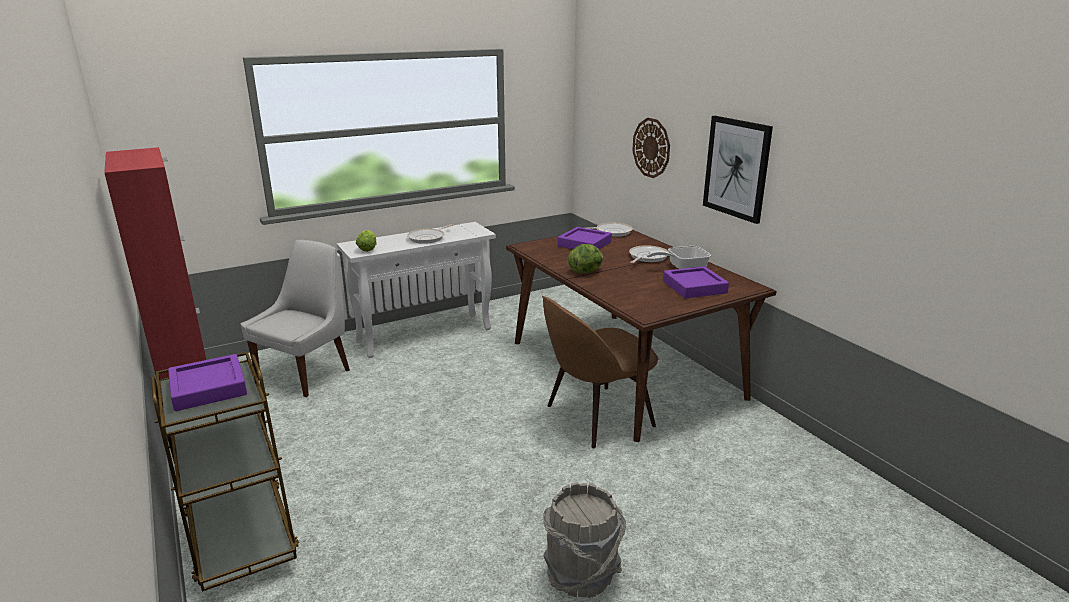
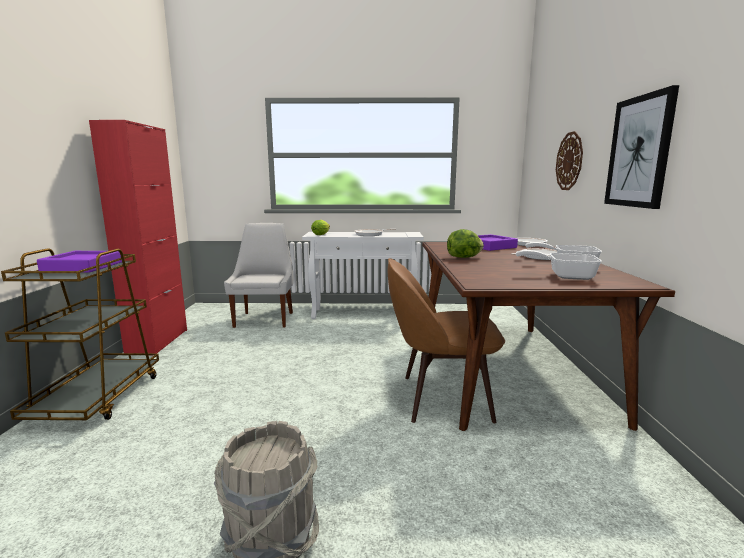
camera: 30 degrees right, 10 degrees down
(306, 373) = (265, 319): white chair -> white chair turned 60 degrees counterclockwise
(694, 287) = (564, 276): purple tray -> frying pan

